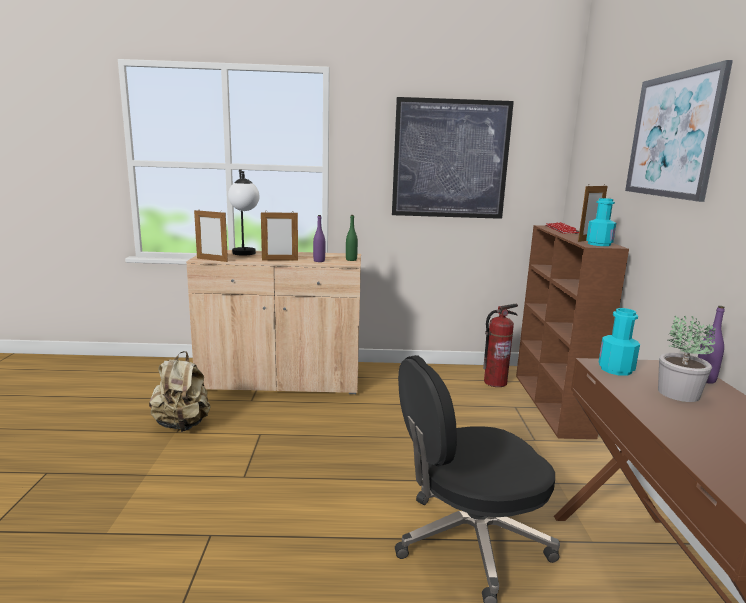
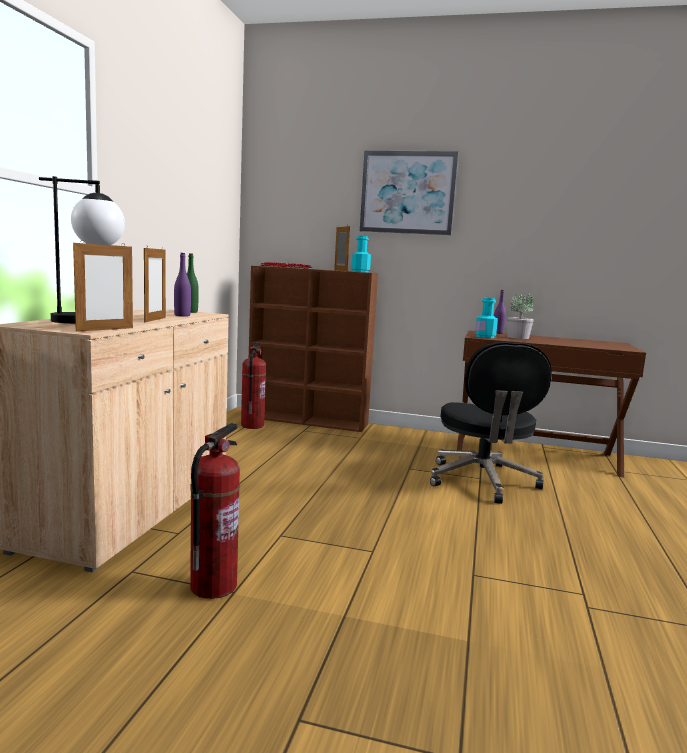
camera: 75 degrees left, 5 degrees down
(182, 425) = (213, 586): beige backpack -> fire extinguisher
(450, 159) = (185, 194): picture -> none

